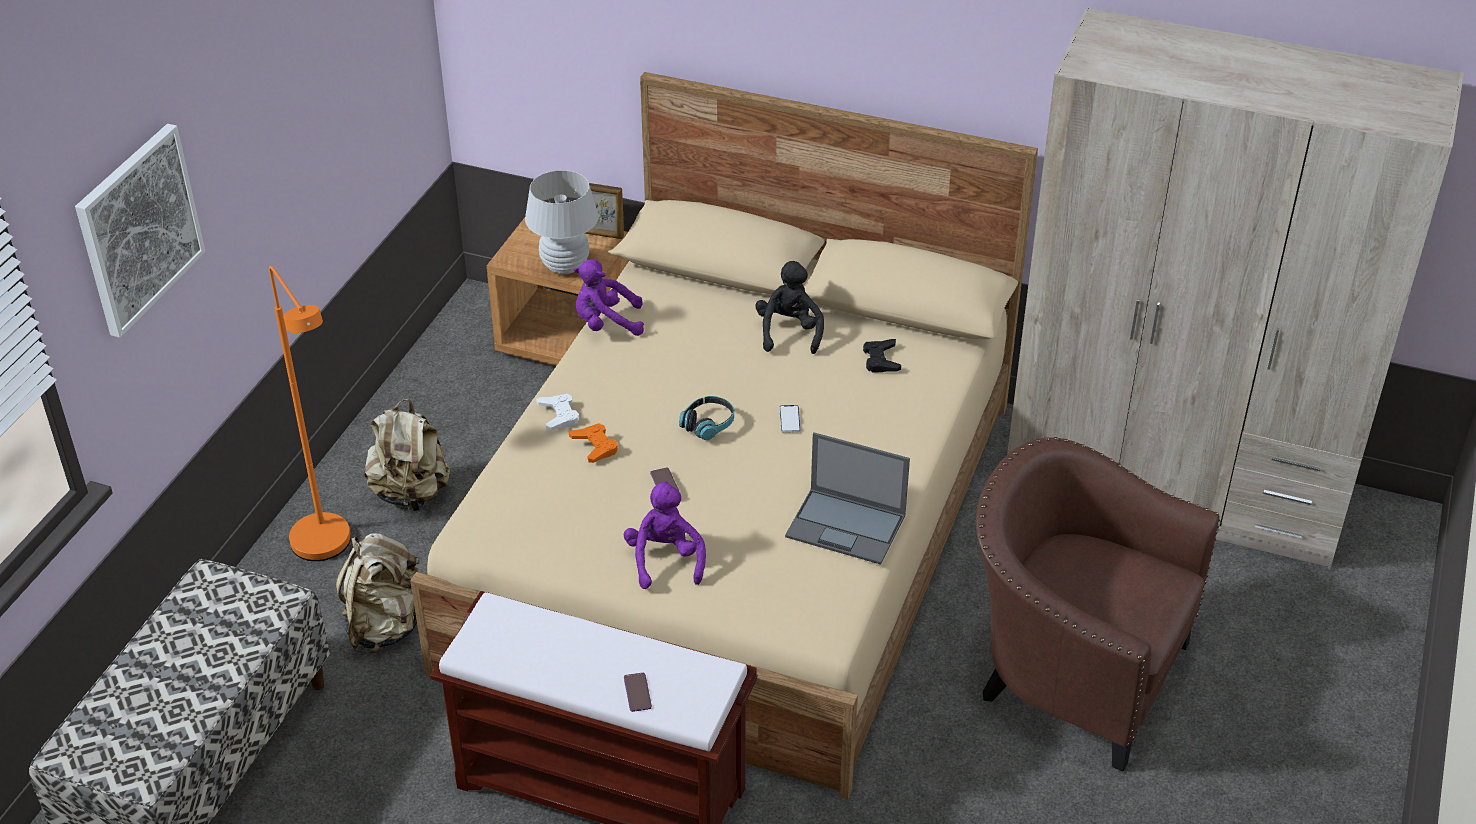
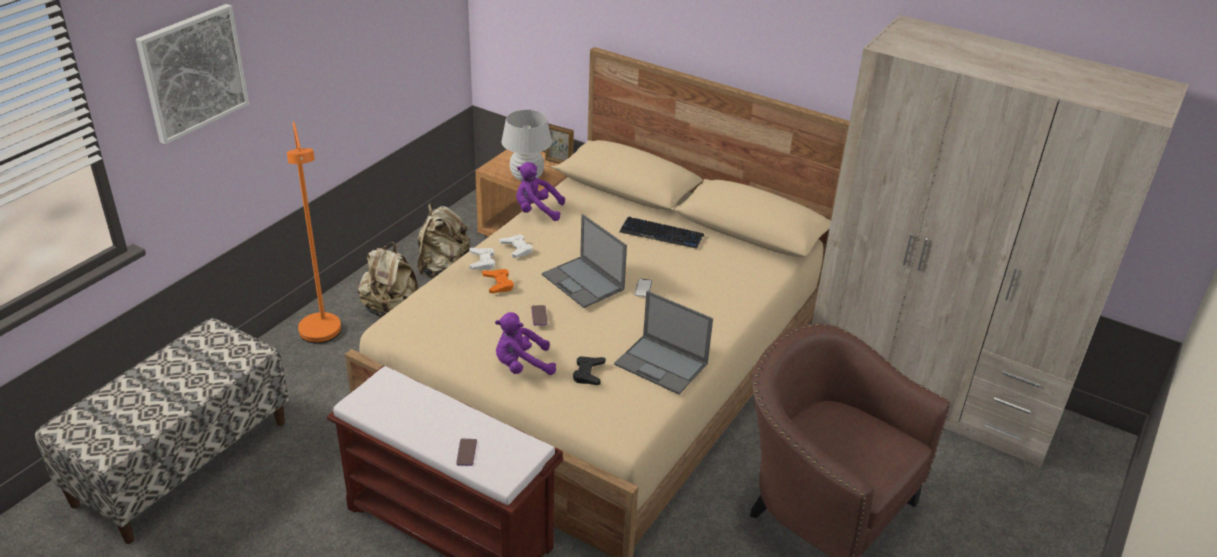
camera: 10 degrees right, 5 degrees down
(385, 626) = (341, 391): beige backpack -> beige backpack (443, 268)
(599, 388) = (516, 249): none -> white game controller
(665, 560) = (522, 366): purple plush toy -> purple plush toy turned 105 degrees counterclockwise
(708, 424) = (583, 282): headphones -> laptop
(789, 332) = (661, 234): black plush toy -> keyboard
(881, 360) = (721, 260): black game controller -> black game controller (588, 373)

